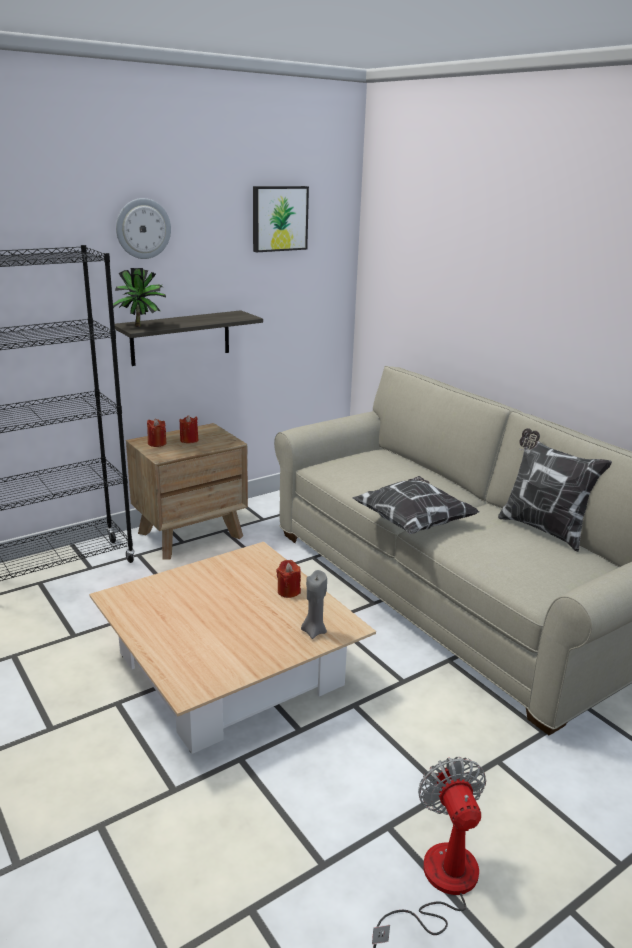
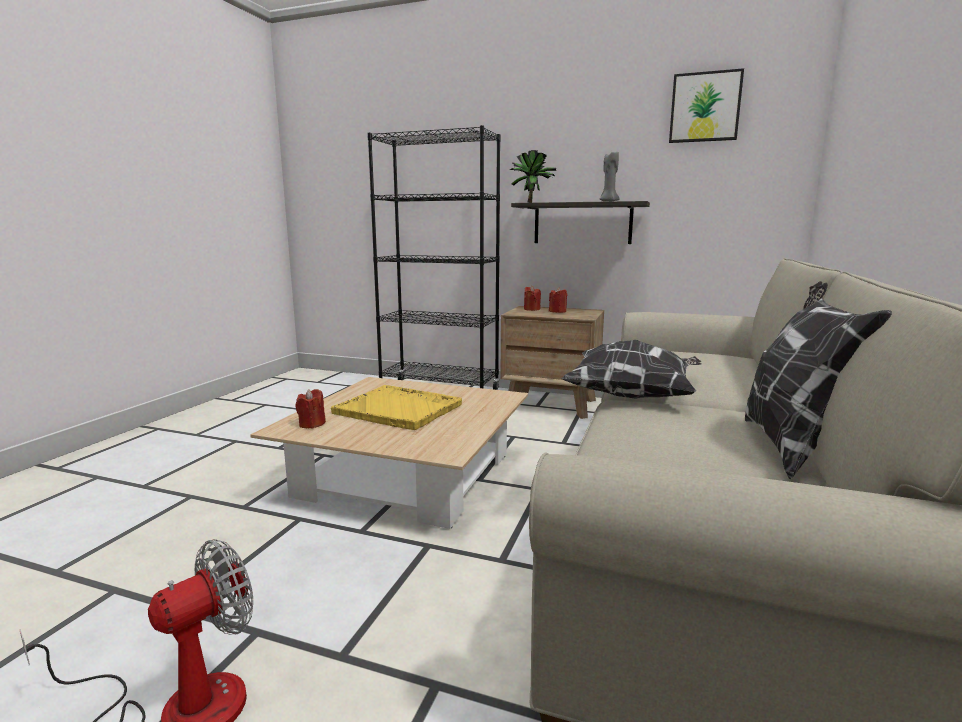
camera: 55 degrees right, 10 degrees down
(143, 228) = (556, 122): wall clock -> none
(221, 613) = (399, 409): none -> yellow tray
(288, 591) = (467, 419): red candle -> red candle (312, 424)
(314, 631) = (420, 443): grey candle -> grey candle (608, 201)

